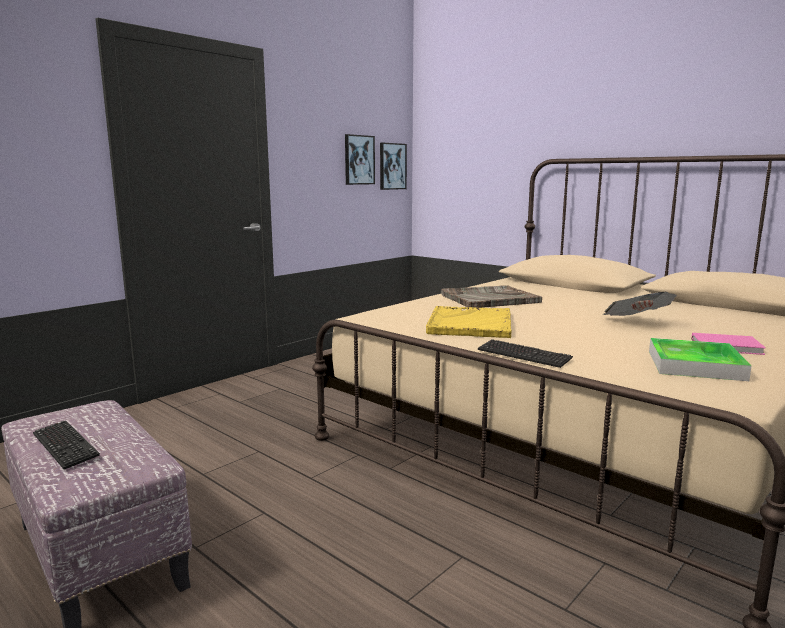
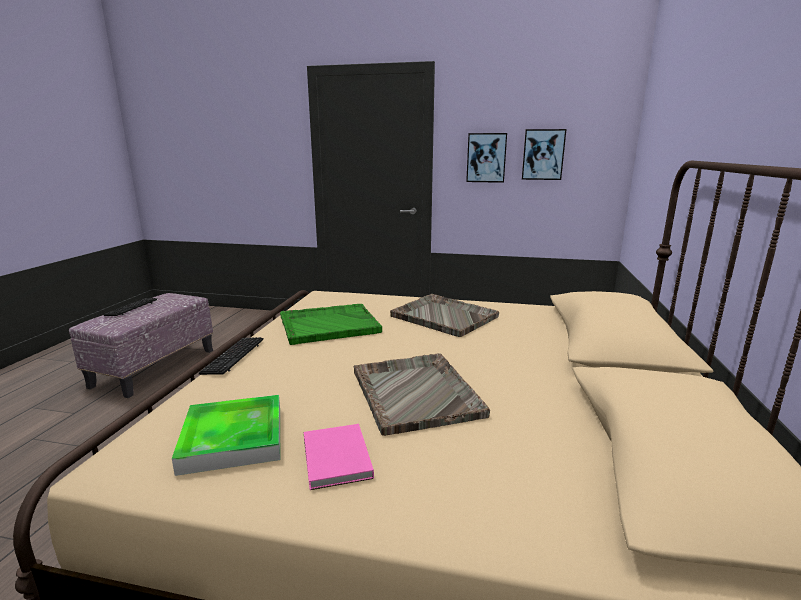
camera: 60 degrees right, 5 degrees up
(392, 166) = (595, 161): picture -> picture (486, 158)
(470, 324) = (328, 325): yellow tray -> green tray
(636, 323) = (415, 392): newspaper -> grey tray

